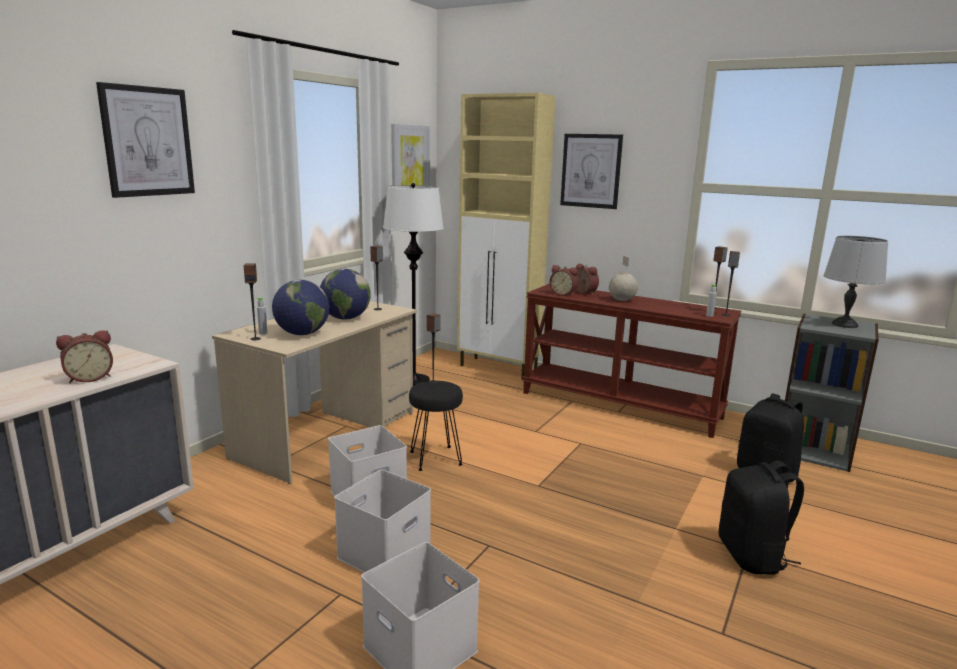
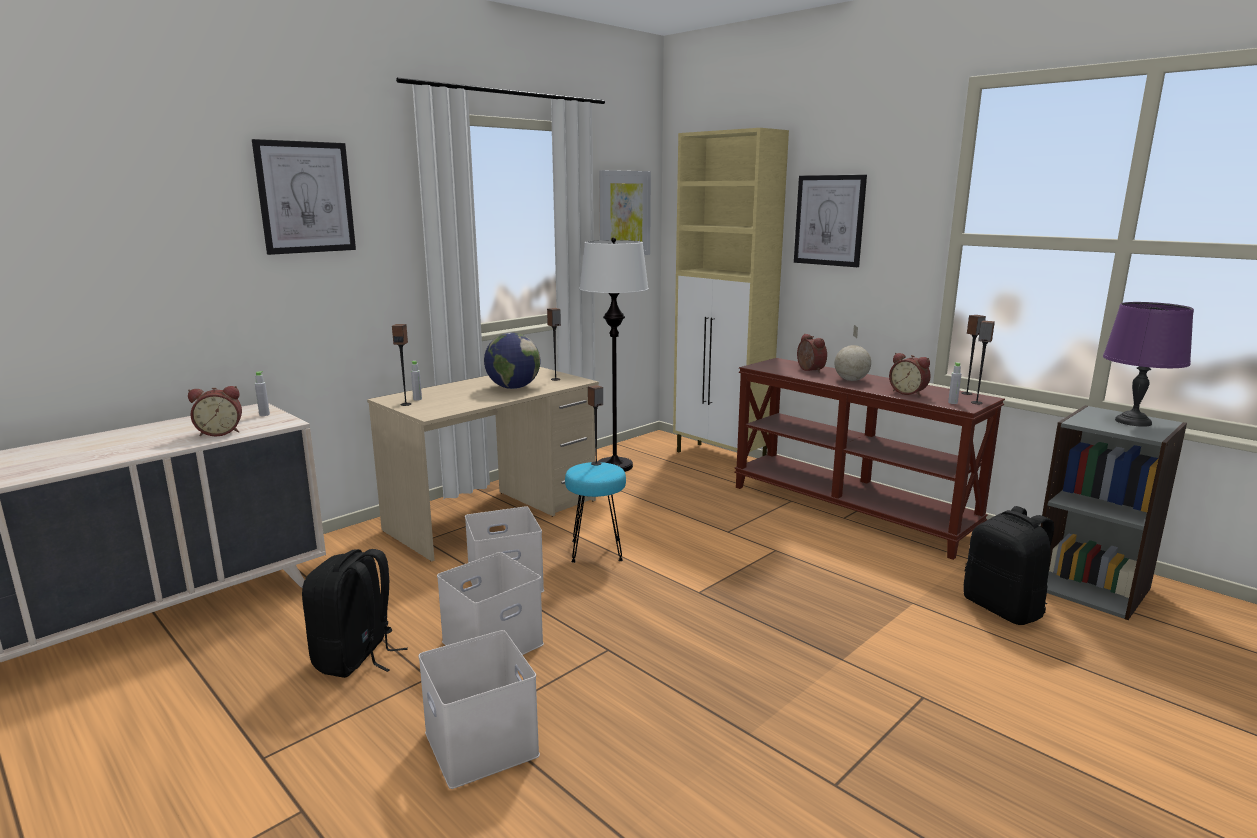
camera: 15 degrees right, 0 degrees up
(123, 357) = (264, 414): none -> grey bottle
(302, 334) = (456, 402): globe -> none
(435, 459) = (596, 551): black stool -> turquoise stool
(563, 294) = (783, 370): alarm clock -> alarm clock (908, 392)
(753, 556) = (926, 705): black backpack -> black backpack (356, 658)
(844, 324) = (1132, 421): grey table lamp -> purple table lamp

